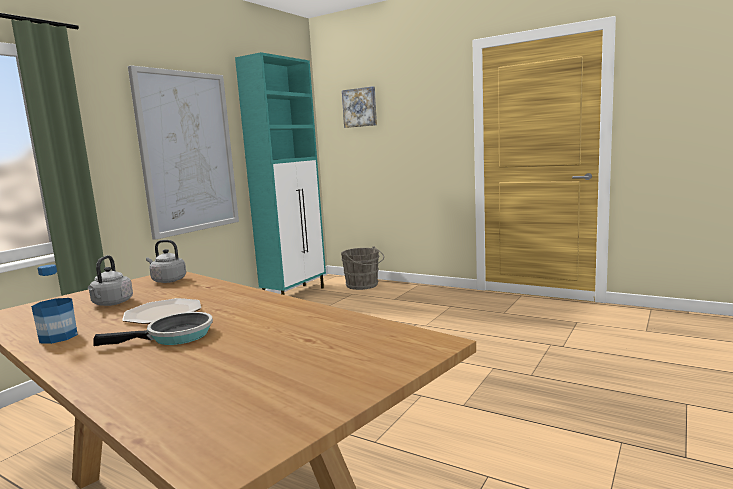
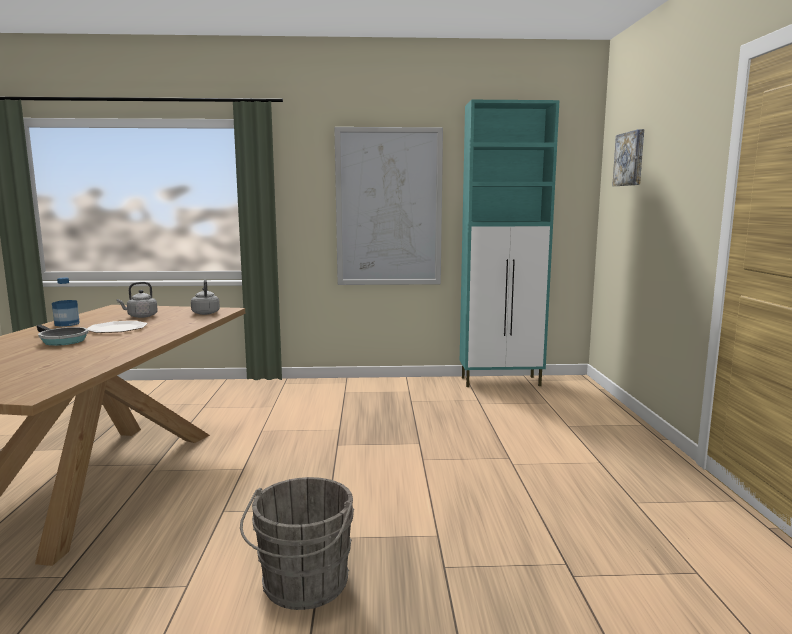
camera: 55 degrees right, 0 degrees up
(363, 285) = (582, 399): grey bucket -> grey bucket (303, 586)

